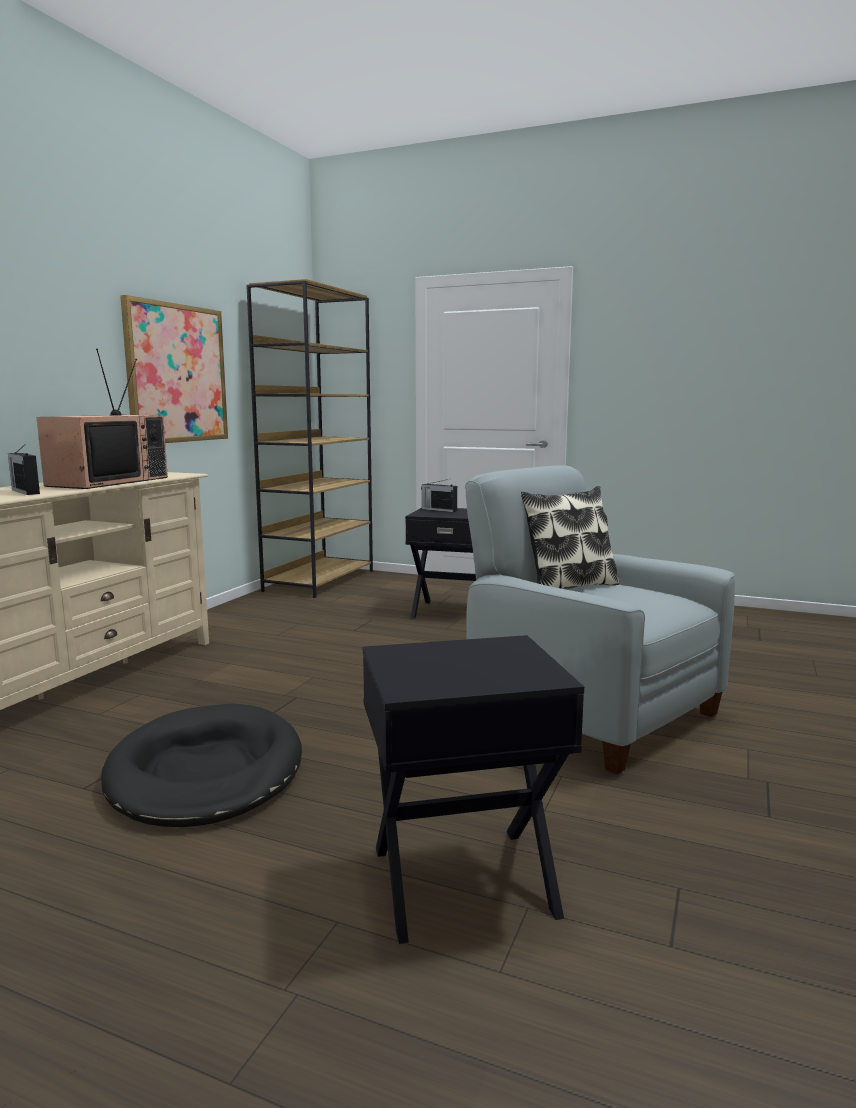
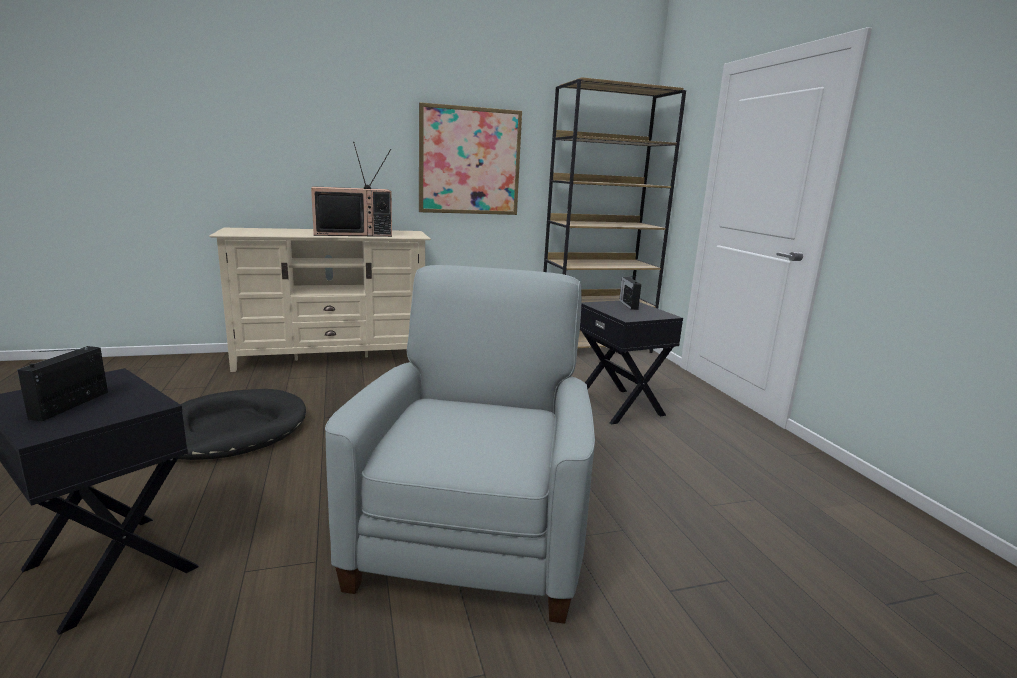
camera: 50 degrees right, 5 degrees up
(25, 491) = (288, 232): radio -> radio (72, 404)
(568, 587) = (481, 402): pillow -> none

